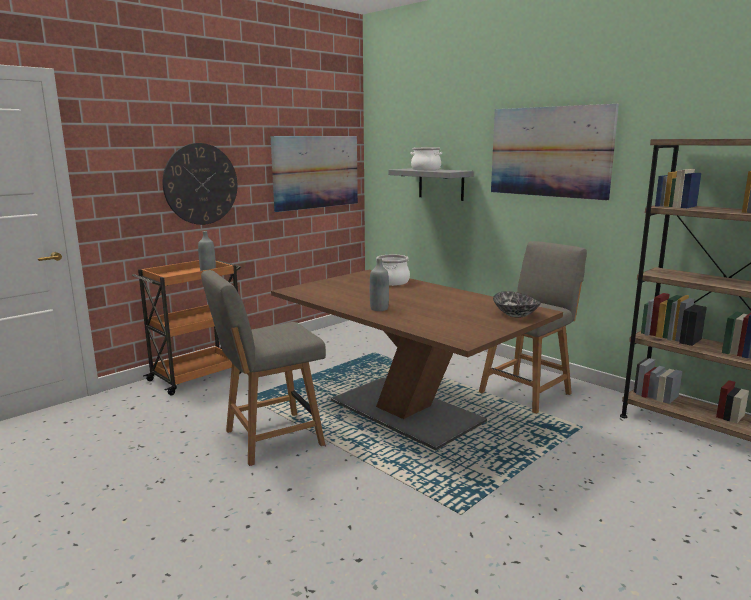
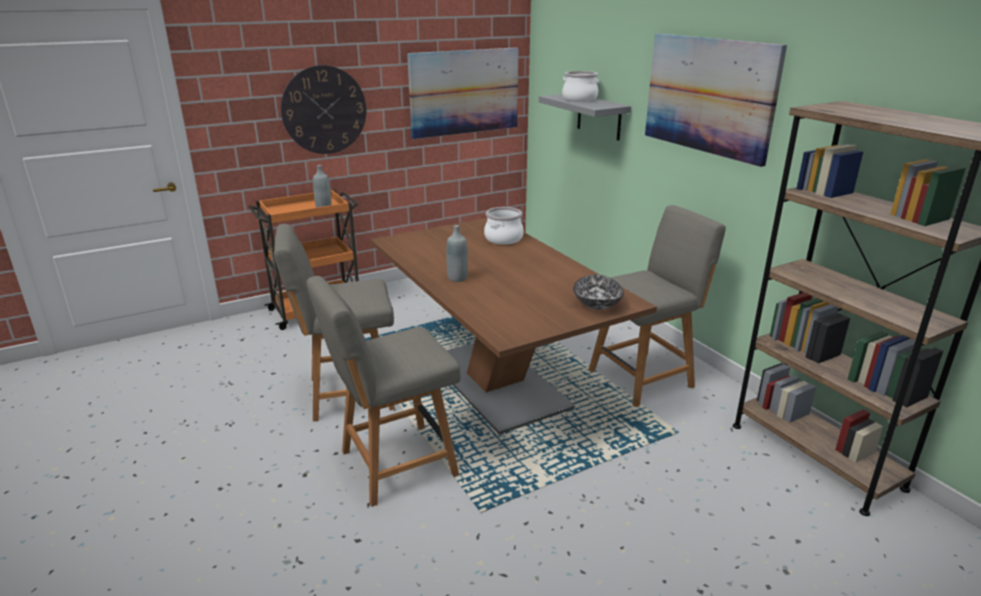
camera: 15 degrees right, 10 degrees up
(354, 489) = (394, 464): none -> grey chair

